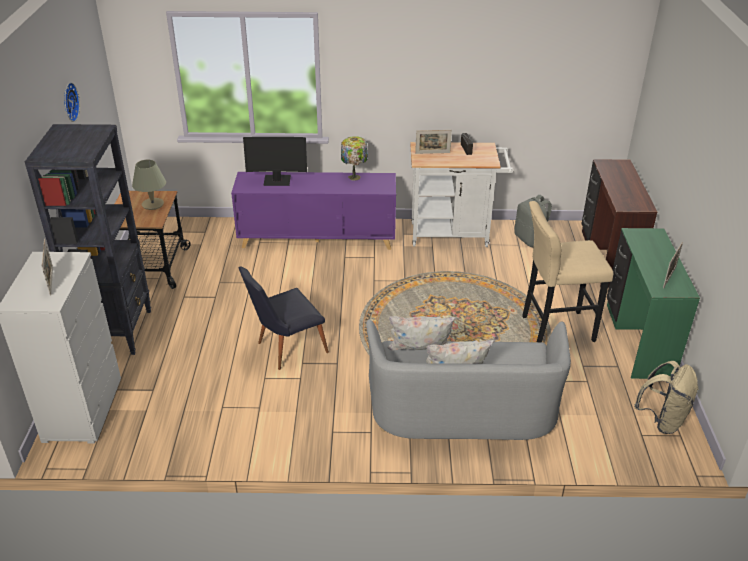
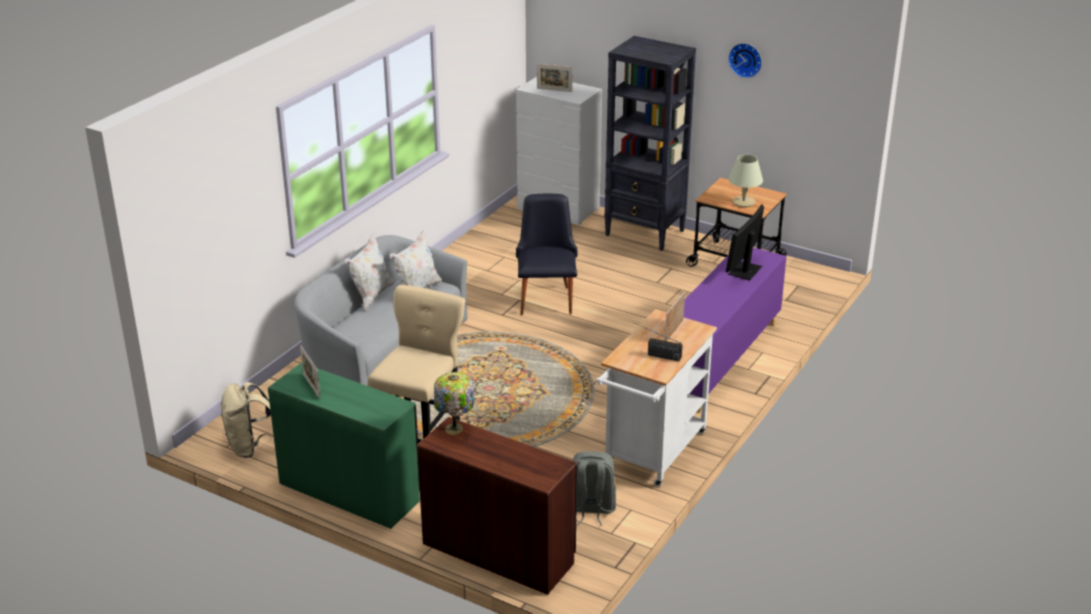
camera: 120 degrees right, 5 degrees down
(355, 177) = (717, 316): table lamp -> table lamp (454, 429)

